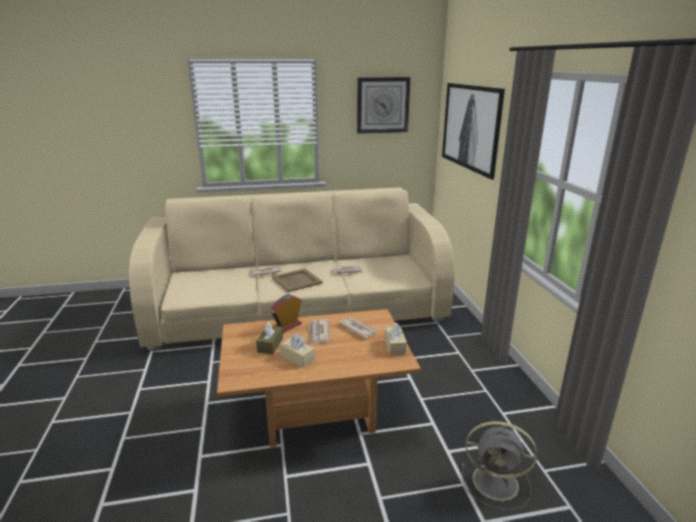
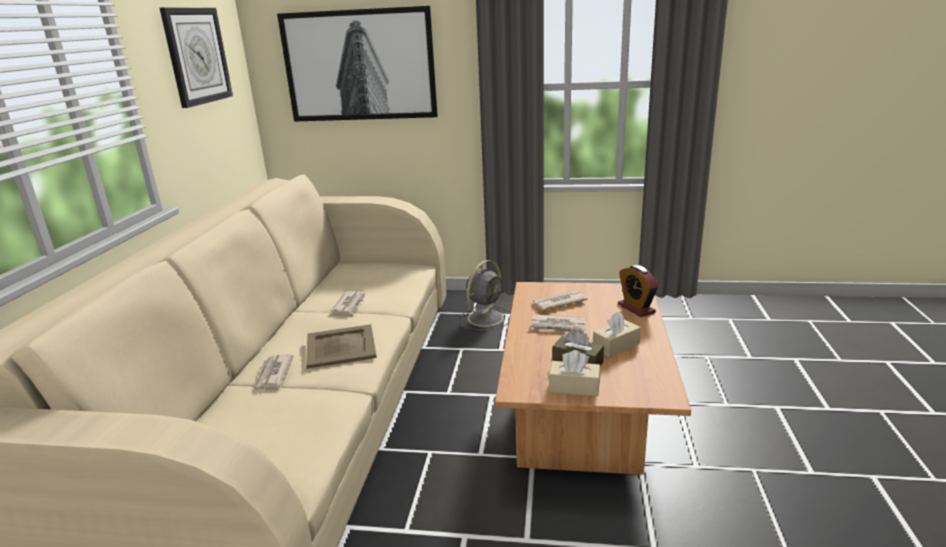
camera: 70 degrees left, 0 degrees up
(287, 326) = (529, 347): alarm clock -> alarm clock (636, 308)
(395, 346) = (605, 289): beige tissue box -> beige tissue box (574, 387)
(497, 483) = (705, 340): grey fan -> grey fan (486, 317)

